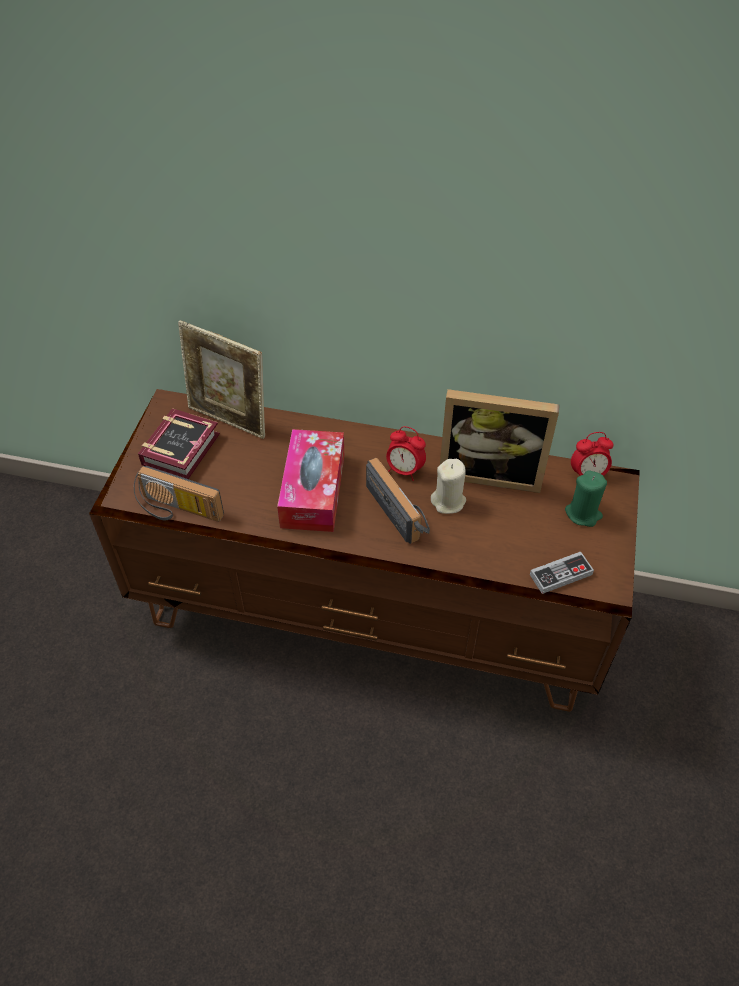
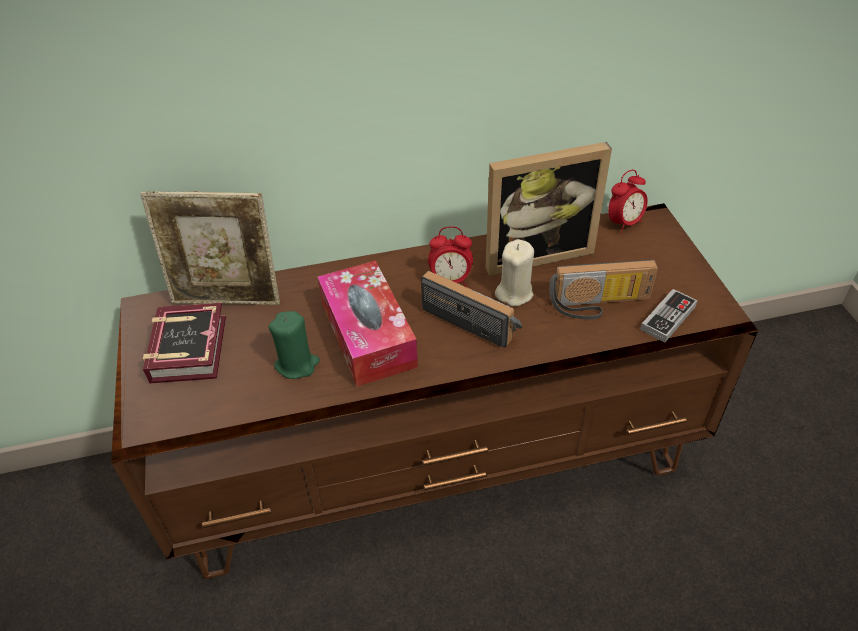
camera: 25 degrees left, 5 degrees down
(177, 511) = (224, 415): radio -> radio (599, 305)
(583, 513) = (645, 257): green candle -> green candle (297, 364)

